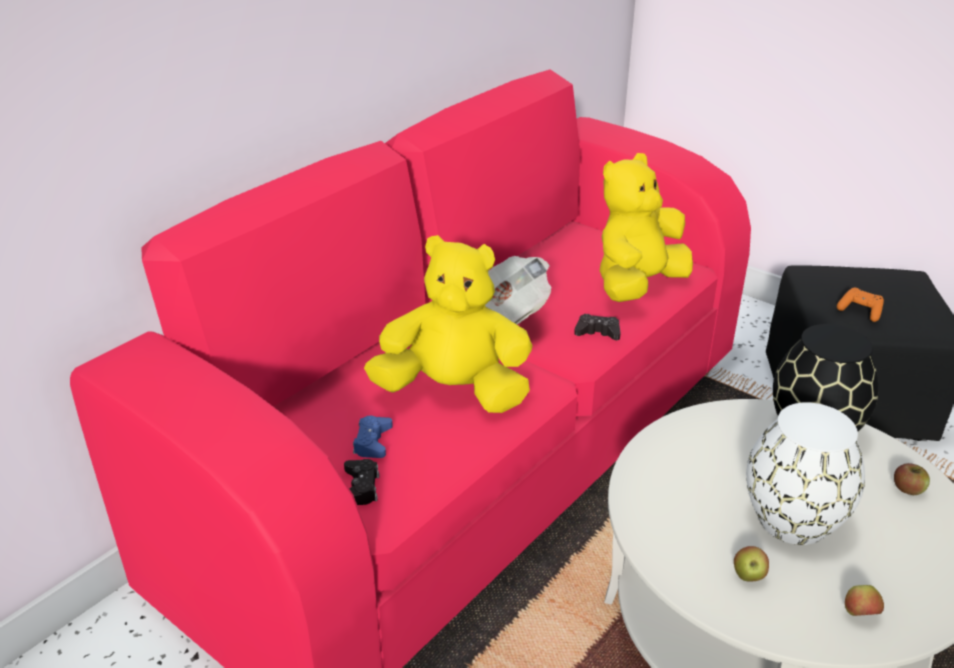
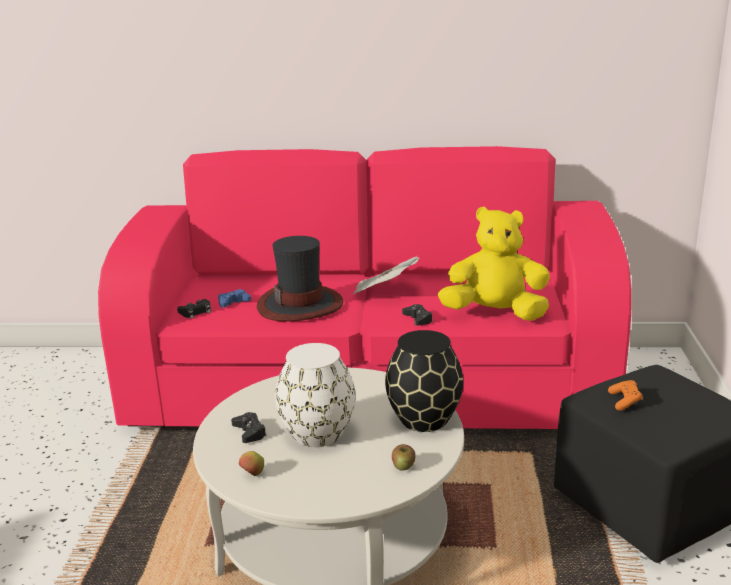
camera: 55 degrees right, 10 degrees down
(454, 392) = (300, 304): yellow plush toy -> hat
(748, 576) = (249, 432): apple -> black game controller

